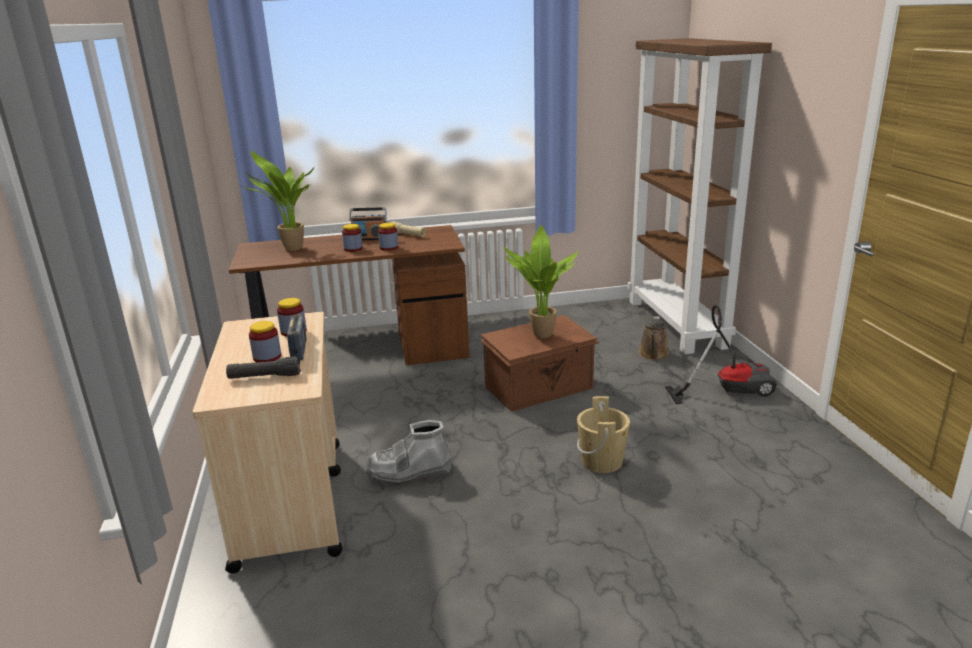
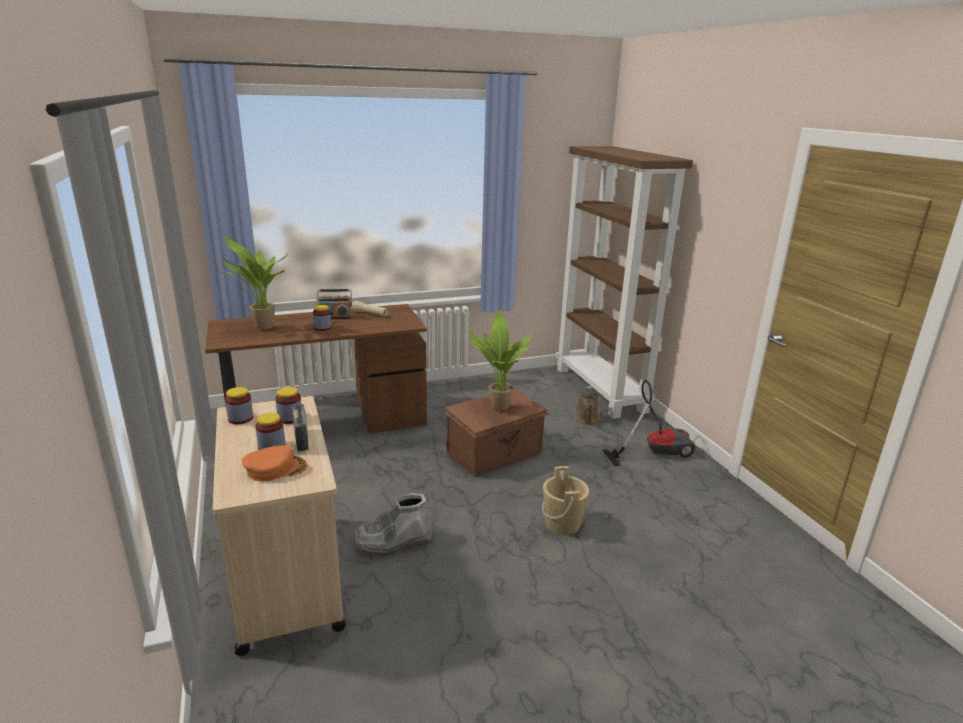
camera: 10 degrees left, 0 degrees up
(265, 377) = (275, 468): black flashlight -> orange cap
(389, 247) = (356, 327): jar -> jar (240, 418)

